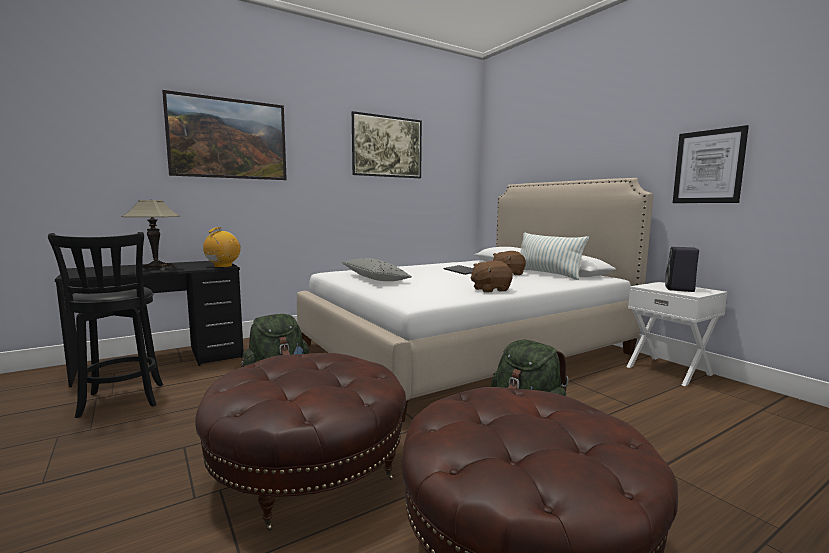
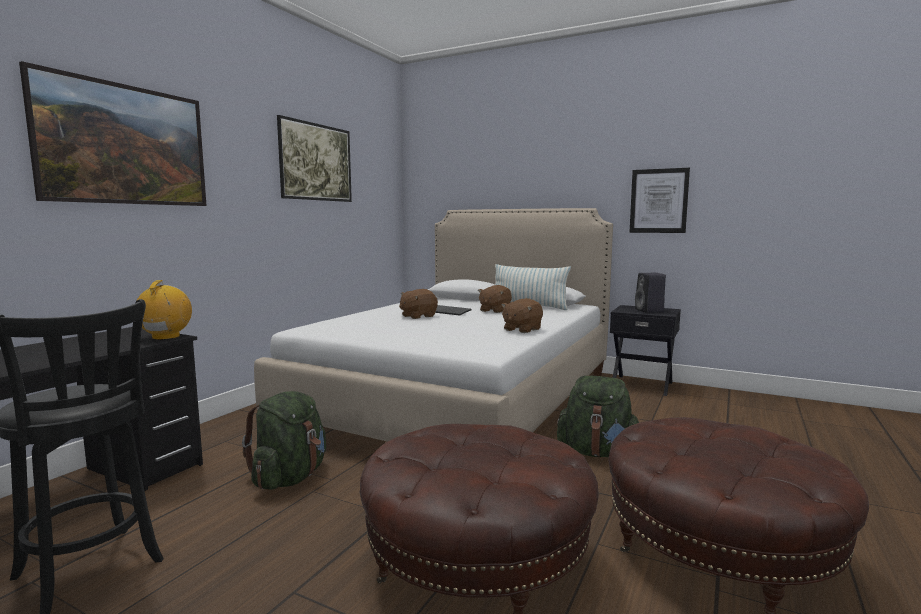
camera: 30 degrees left, 0 degrees up
(156, 269) = (65, 354): table lamp -> none
(375, 279) = (379, 331): grey pillow -> none
(430, 272) = (418, 316): none -> brown plush toy
(669, 370) = (642, 385): white nightstand -> black nightstand

